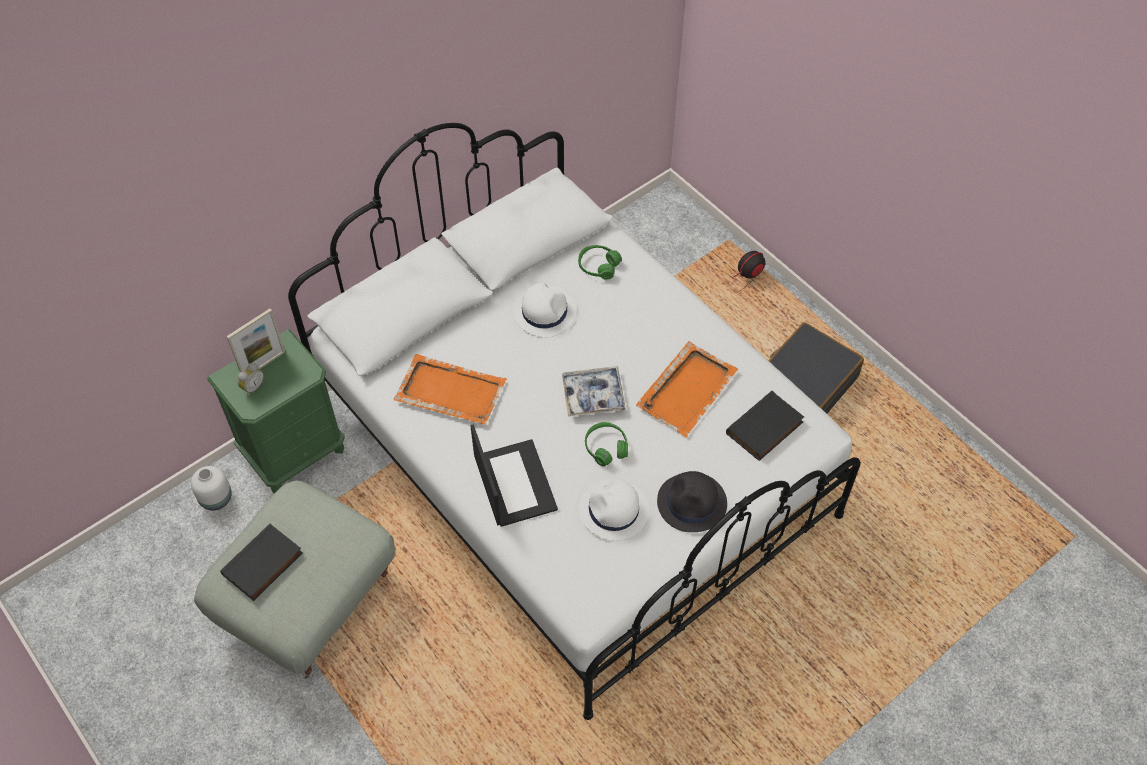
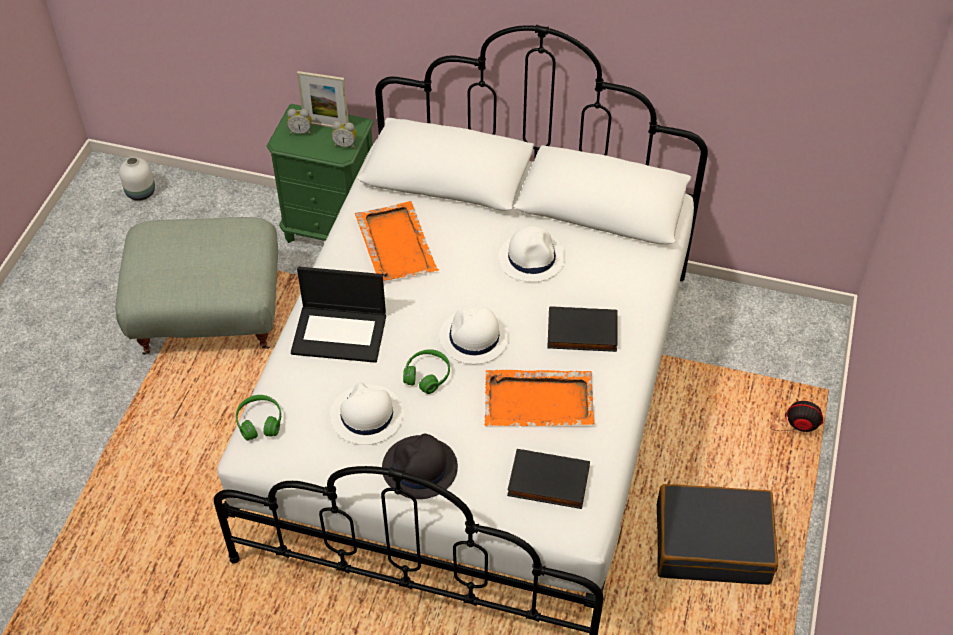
camera: 55 degrees right, 5 degrees down
(215, 499) = (254, 210): white vase -> white vase (140, 192)
(263, 565) = (175, 244): black book -> black book (581, 333)
(301, 364) = (345, 145): none -> alarm clock
(513, 482) = (340, 333): laptop -> laptop turned 60 degrees clockwise
(593, 396) = (473, 338): tray -> white hat
(598, 266) = (616, 266): green headphones -> green headphones (260, 422)

